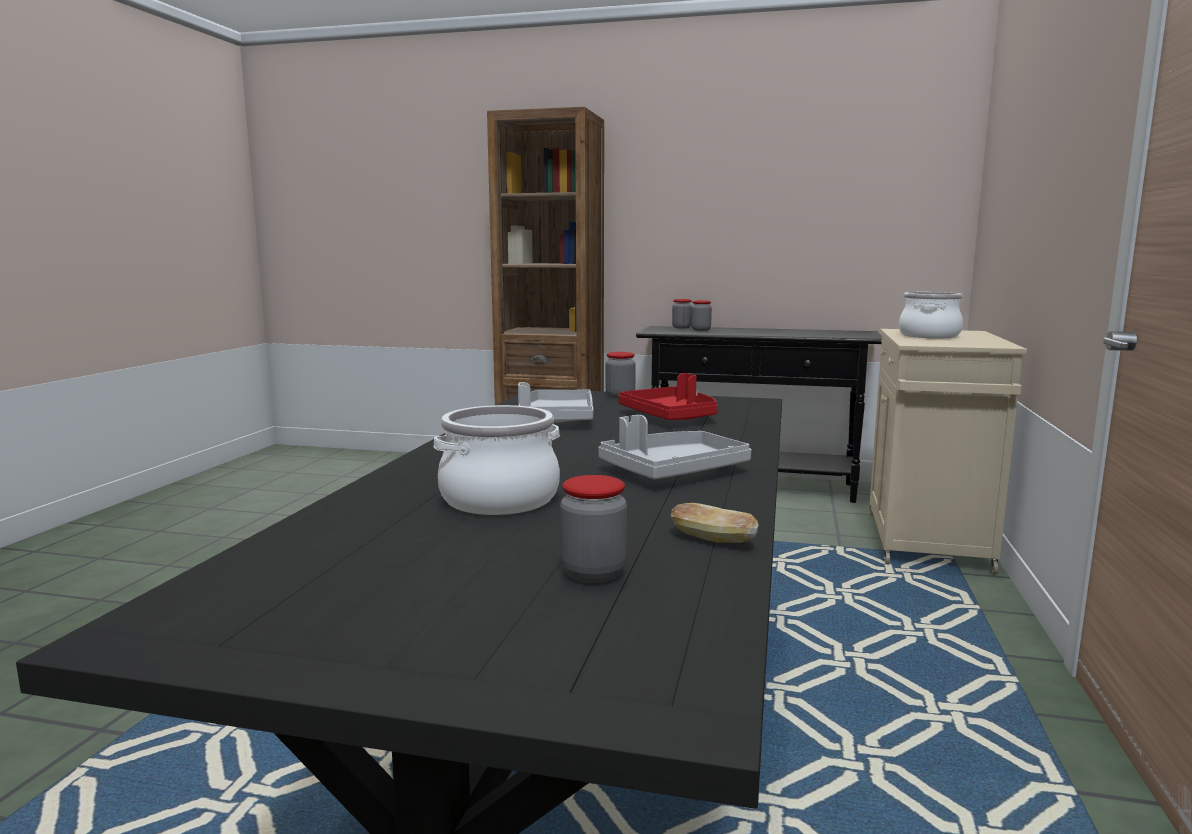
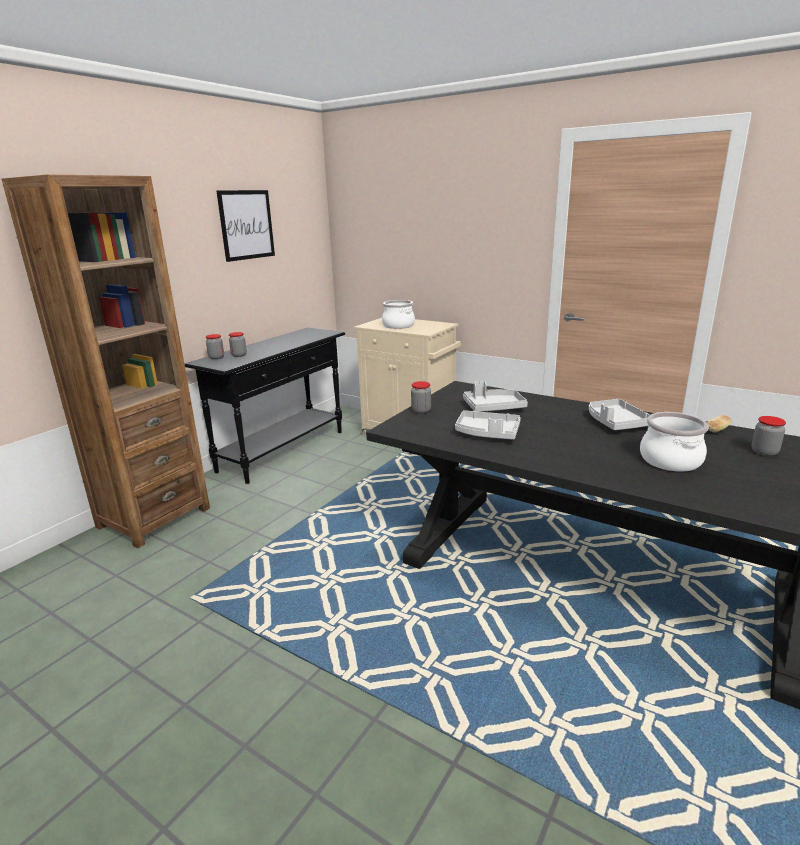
camera: 70 degrees left, 10 degrees up
(671, 417) = (493, 407): red tray -> grey tray
(792, 171) = (246, 225): none -> picture

